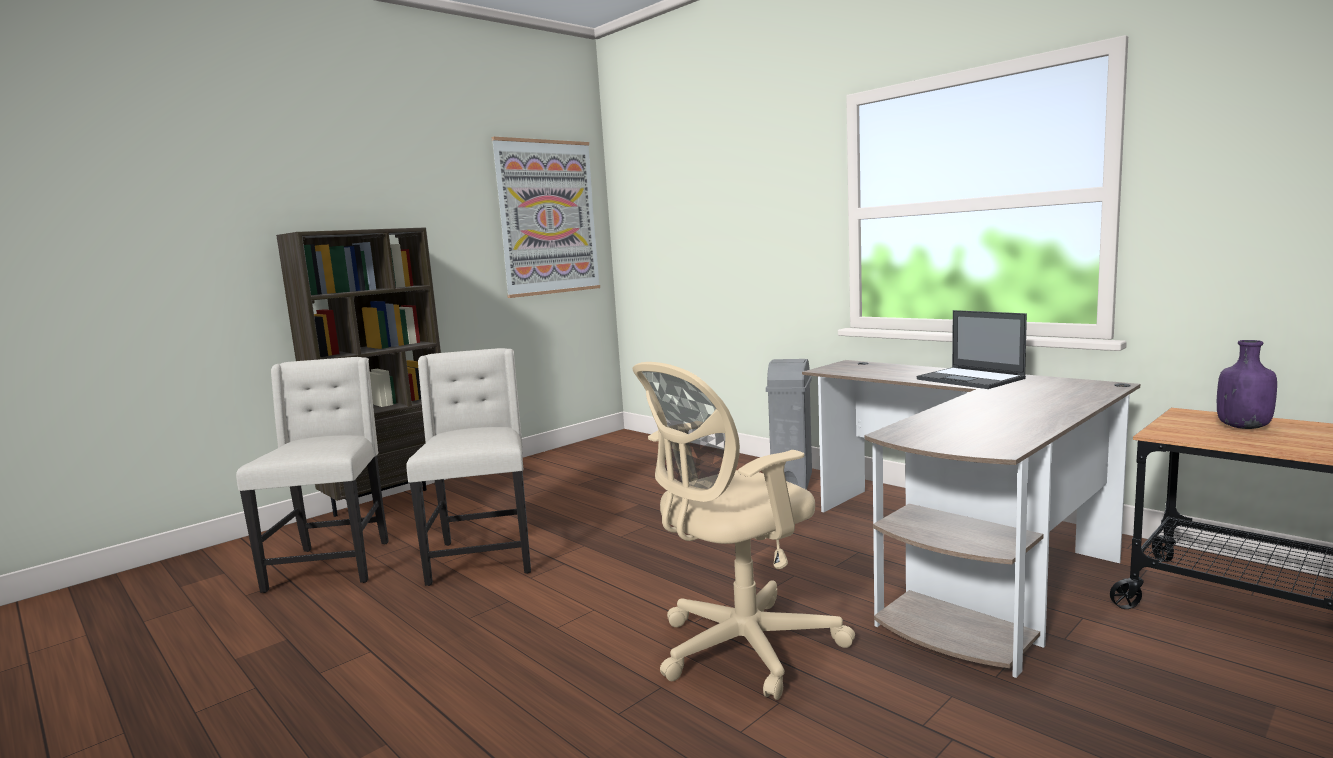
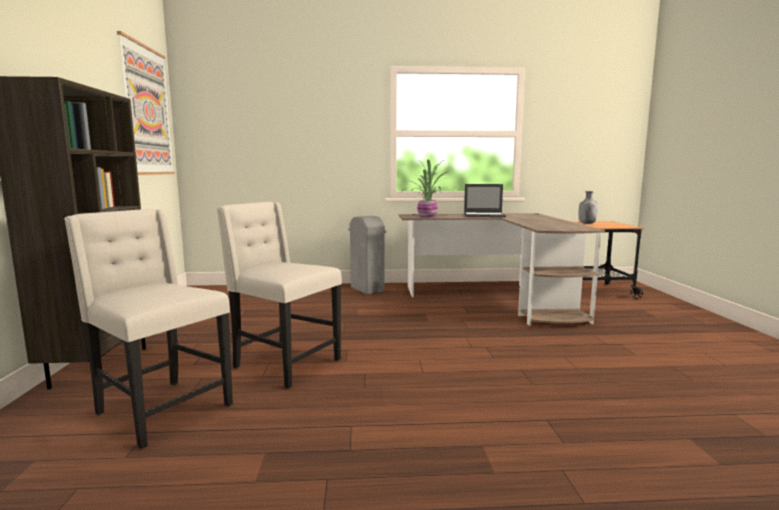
camera: 50 degrees left, 0 degrees up
(740, 649) = (511, 348): beige office chair -> none
(854, 372) = (427, 216): none -> potted plant
(1243, 427) = (586, 223): purple bottle -> grey bottle

